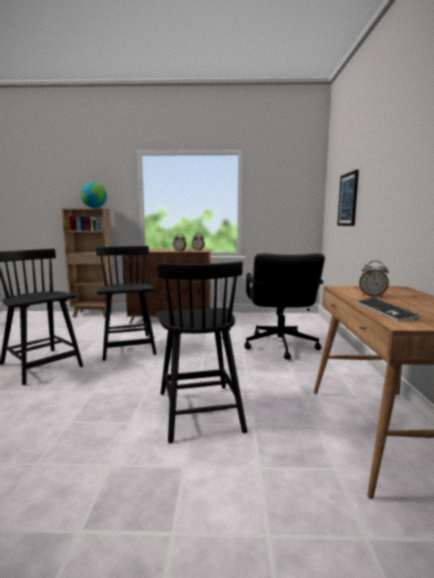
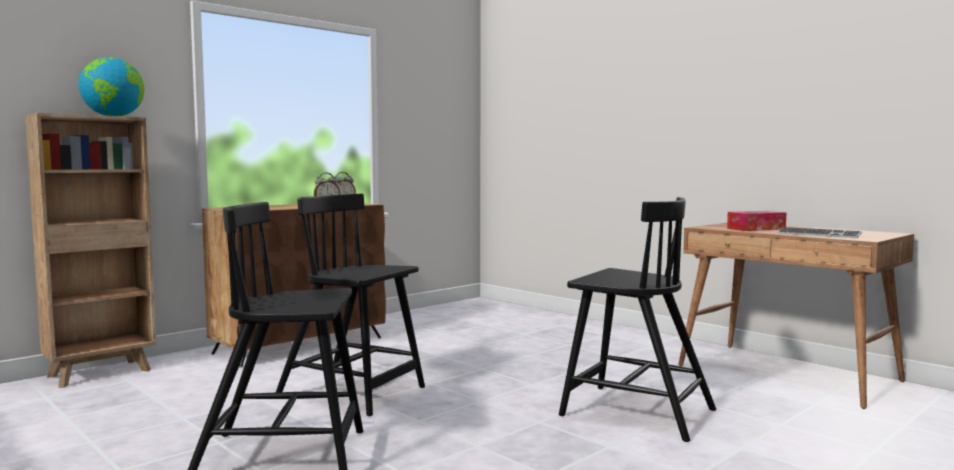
camera: 45 degrees left, 5 degrees down
(280, 346) = (540, 338): black office chair -> none
(348, 199) = (564, 123): picture -> none
(372, 295) = (756, 229): alarm clock -> tissue box

